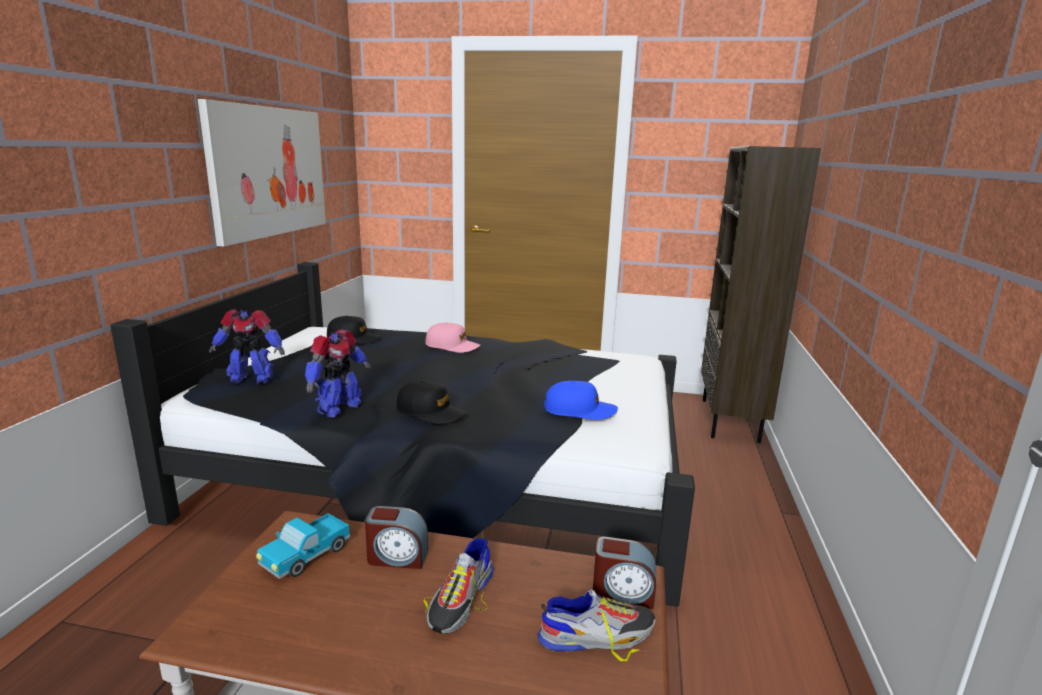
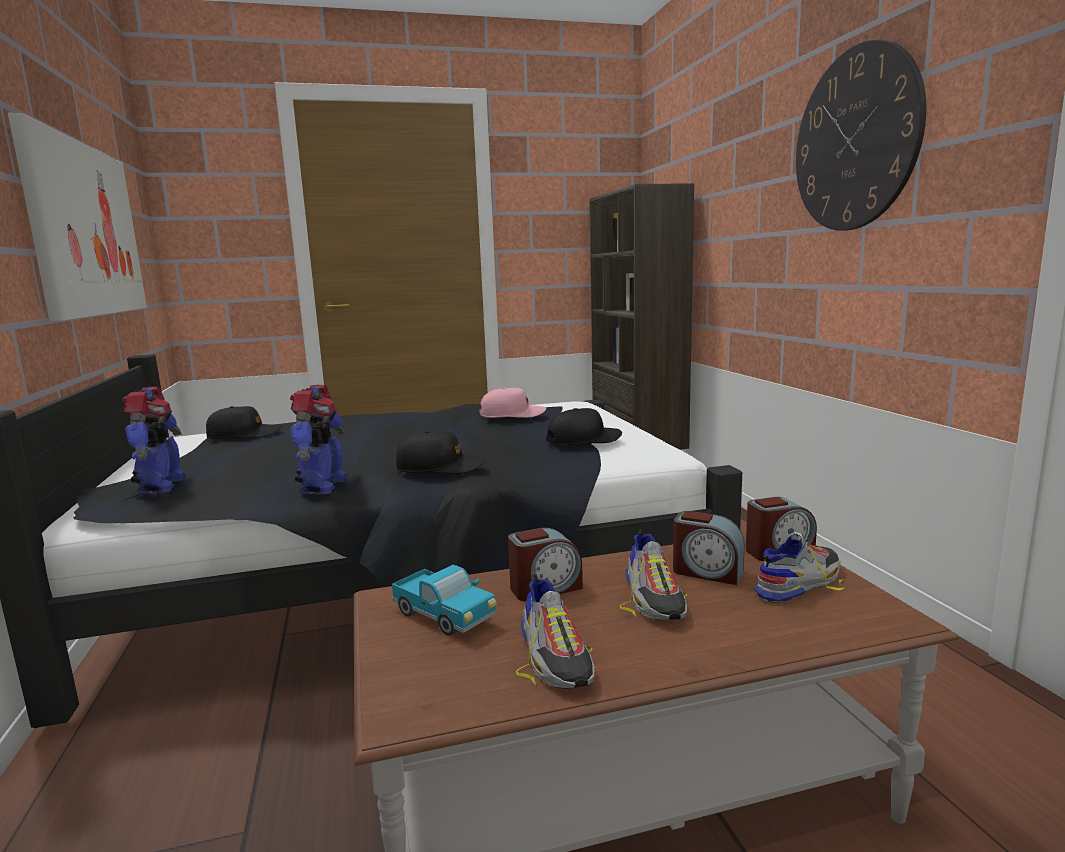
camera: 25 degrees left, 5 degrees down
(251, 379) = (160, 486): toy robot -> toy robot turned 75 degrees counterclockwise
(305, 557) = (444, 617): toy truck -> toy truck turned 60 degrees counterclockwise
(330, 625) = (555, 655): none -> shoe
(452, 346) = (380, 421): pink cap -> pink cap (512, 414)
(533, 591) = (707, 572): none -> alarm clock
(579, 410) = (584, 440): blue cap -> black cap
(932, 144) = (855, 140): none -> wall clock

